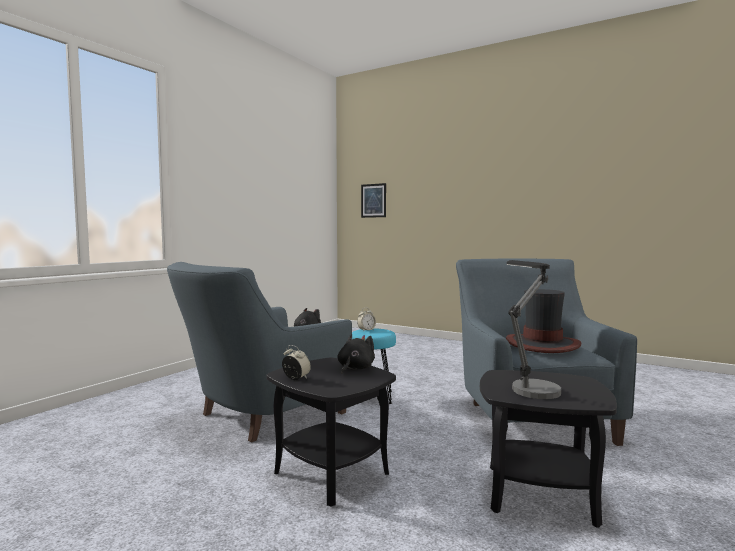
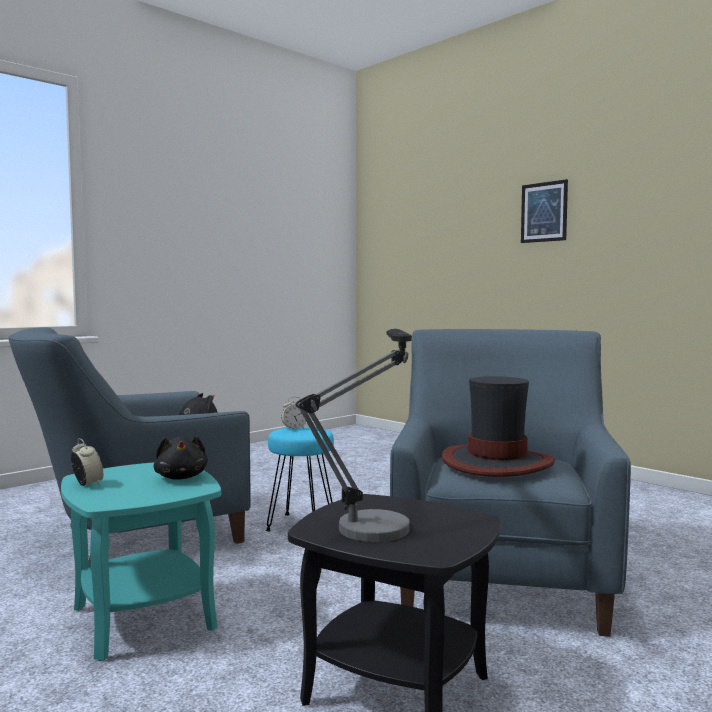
camera: 15 degrees right, 0 degrees up
(331, 473) = (143, 618): black side table -> turquoise side table
(355, 368) = (181, 477): black plush toy -> black plush toy turned 120 degrees clockwise
(373, 200) = (400, 245): picture -> picture (544, 212)

